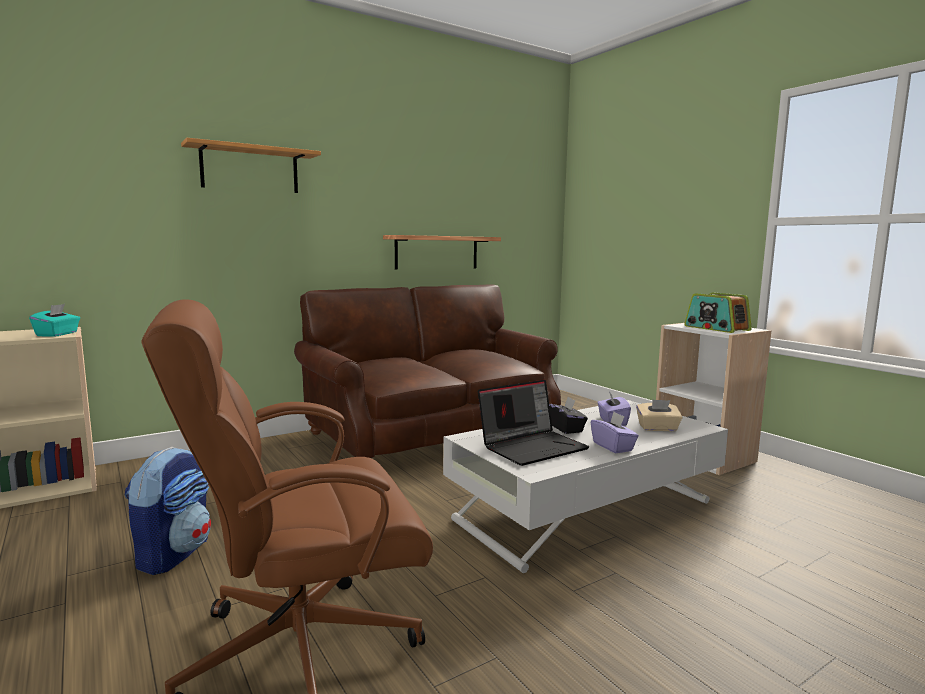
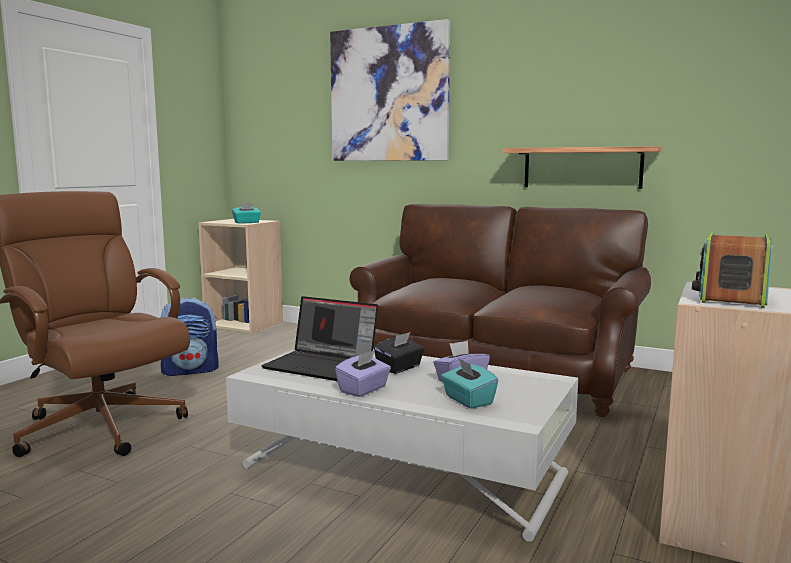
camera: 60 degrees right, 0 degrees up
(250, 169) = (389, 94): shelf -> picture
(658, 428) = (468, 400): beige tissue box -> turquoise tissue box

